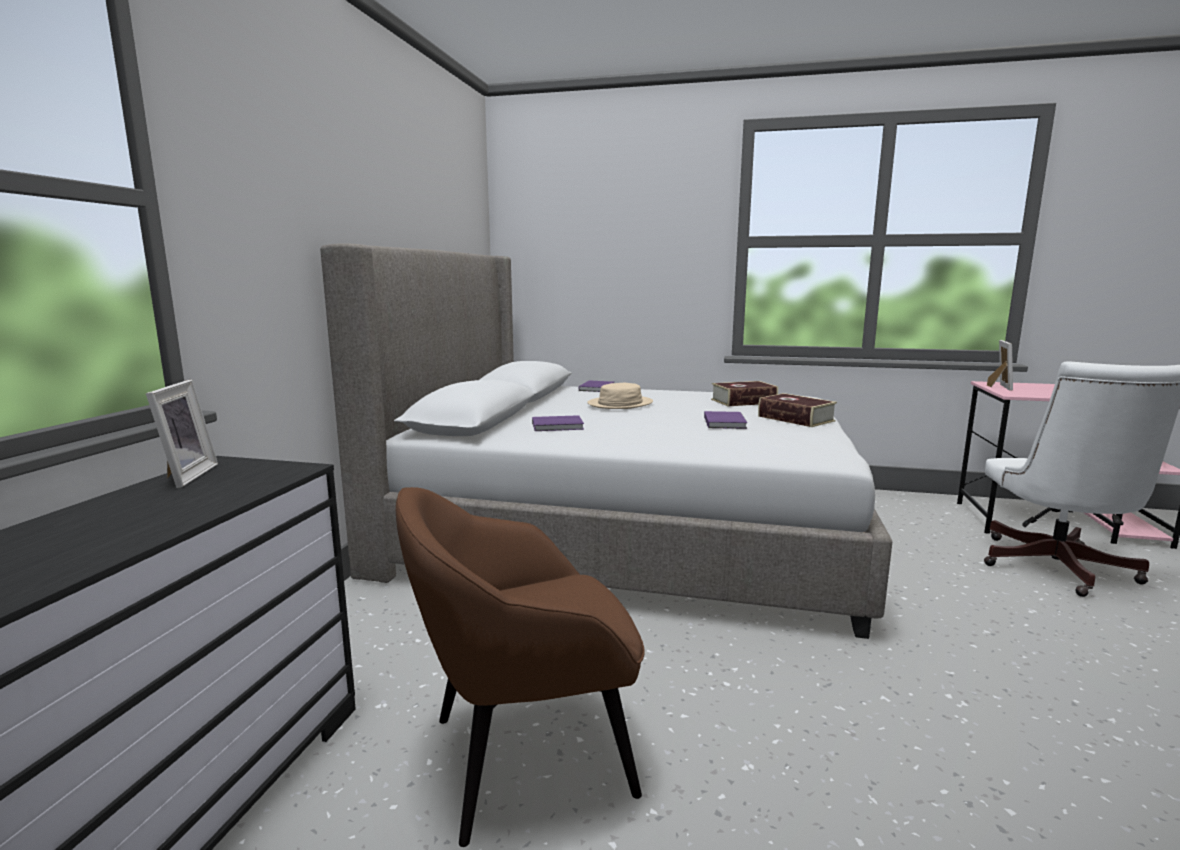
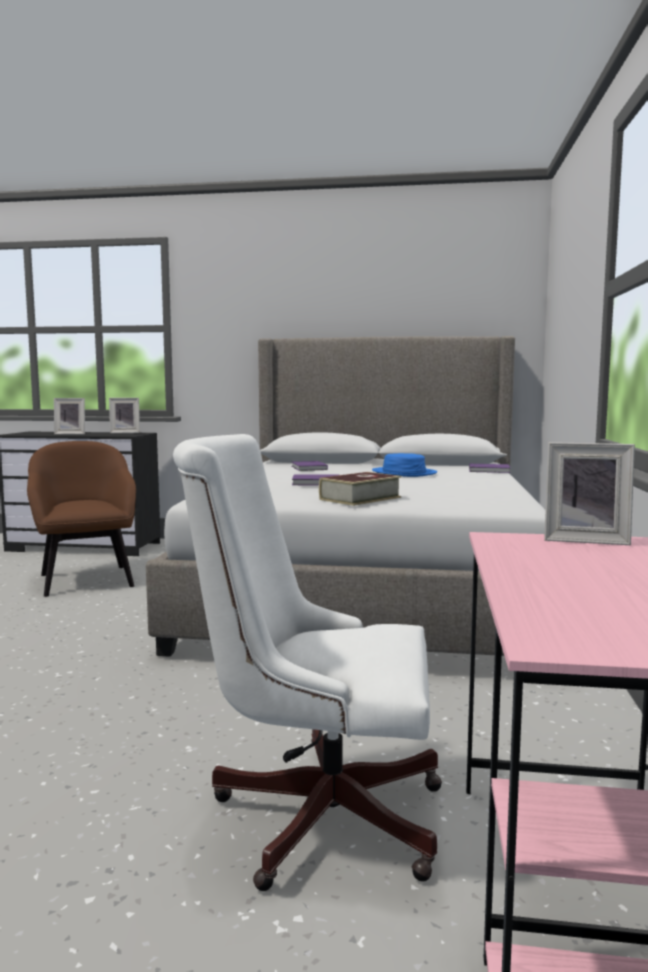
camera: 85 degrees right, 5 degrees down
(128, 526) = (71, 434): none -> picture frame
(620, 404) = (404, 473): beige hat -> blue hat
(743, 401) = (453, 492): book -> none

